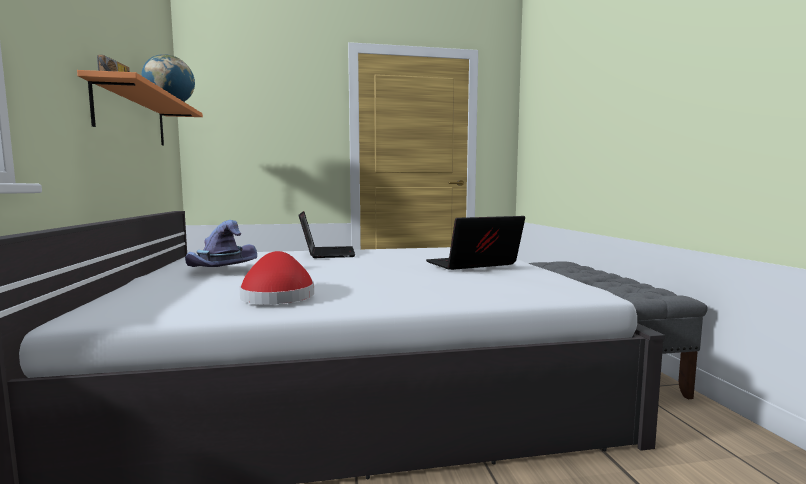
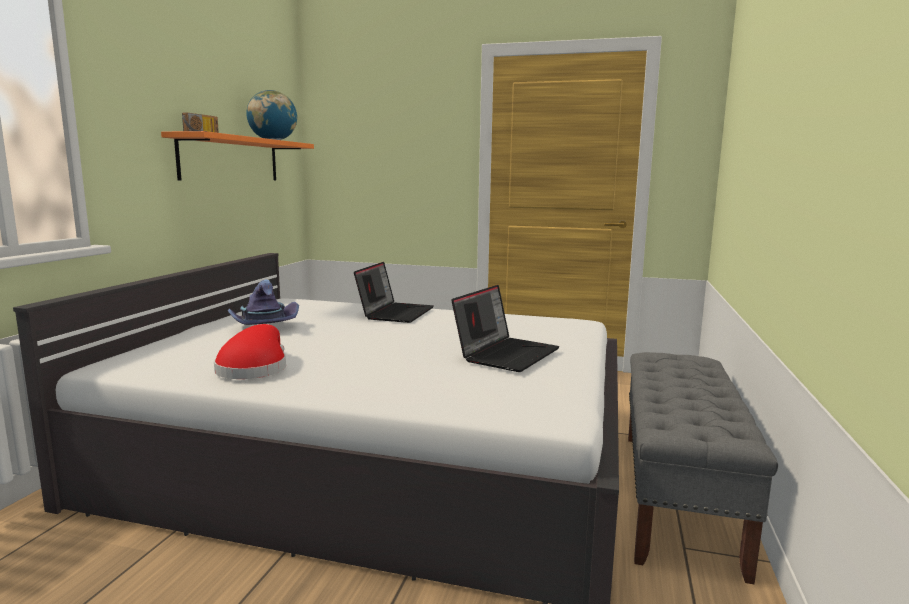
camera: 25 degrees right, 5 degrees up
(472, 265) = (506, 354): laptop -> laptop turned 120 degrees clockwise

